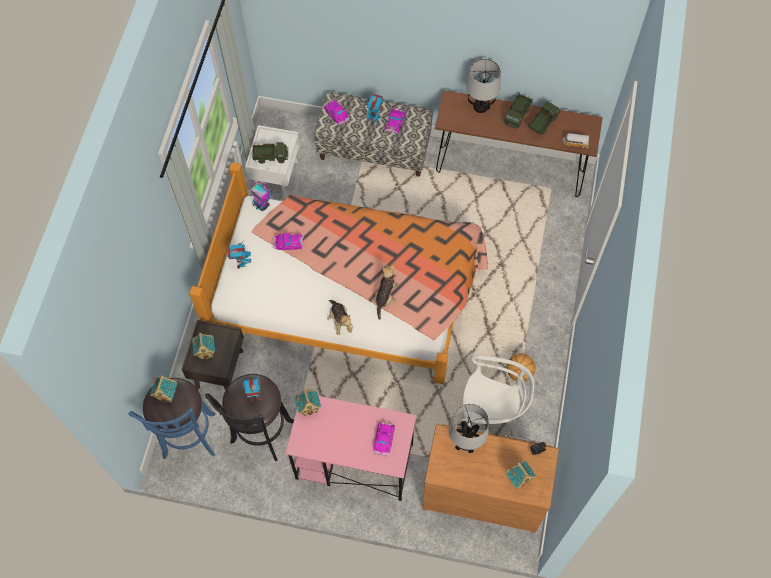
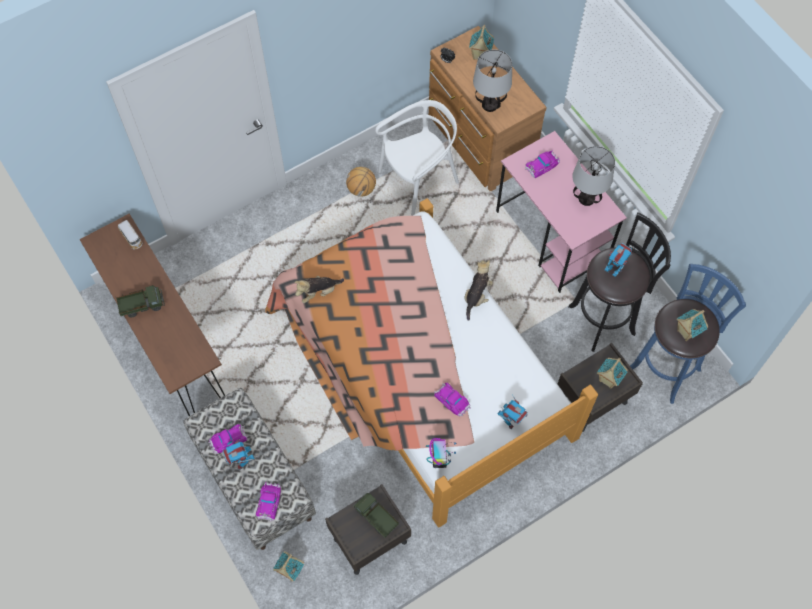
camera: 135 degrees left, 0 degrees up
(276, 176) = (369, 541): white nightstand -> brown nightstand
(309, 408) = (577, 233): toy house -> toy house (290, 571)
(385, 297) = (420, 282): plush toy -> plush toy (318, 292)
(480, 106) = (160, 344): table lamp -> table lamp (586, 199)
(490, 417) = (418, 180): white chair -> white chair turned 90 degrees clockwise
(542, 123) = (132, 279): toy truck -> none

